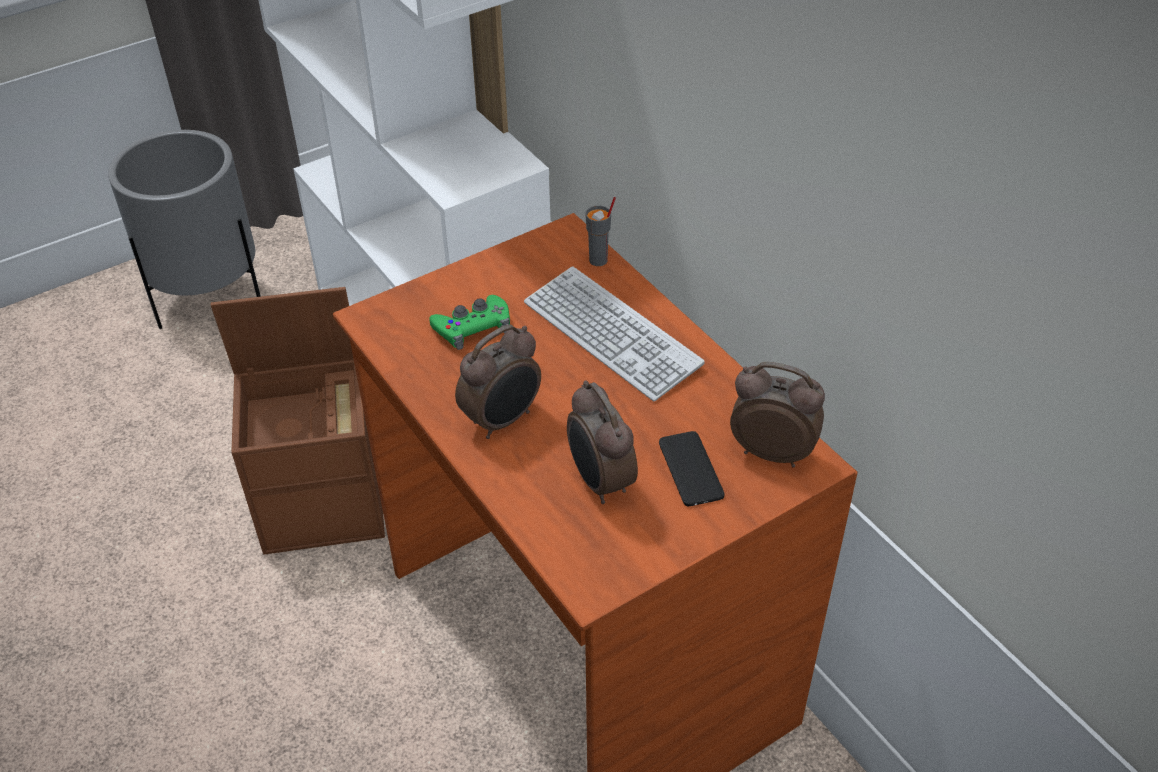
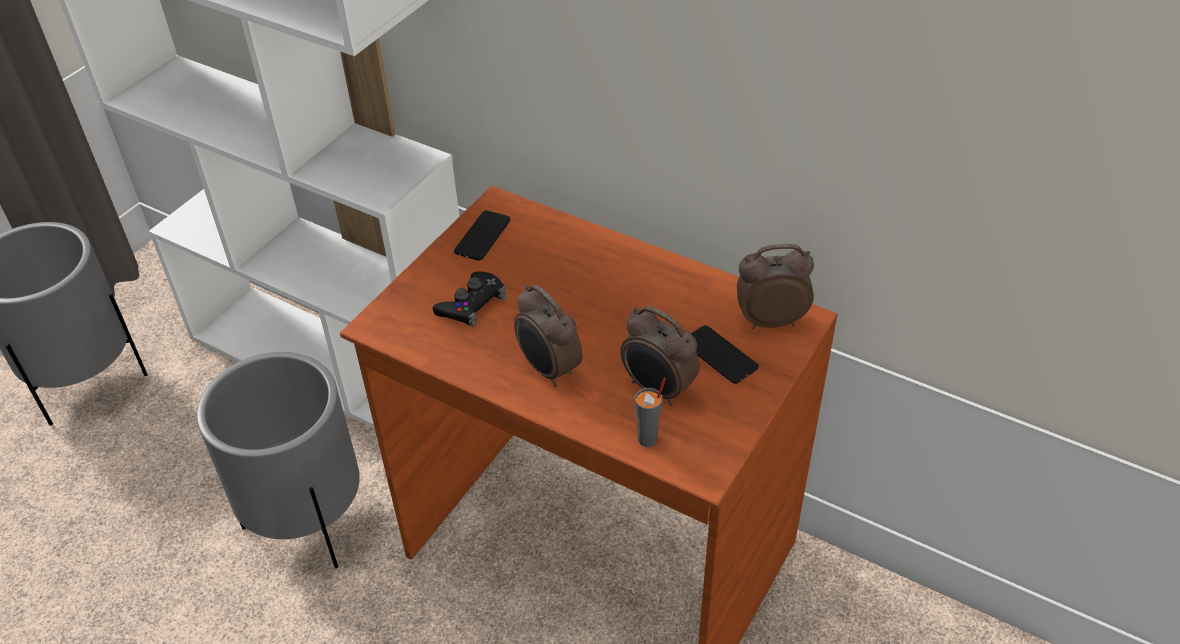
camera: 25 degrees left, 0 degrees up
(326, 504) = (308, 522): brown storage box -> grey planter
(472, 327) = (472, 304): green game controller -> black game controller
(503, 420) = (548, 370): alarm clock -> alarm clock turned 120 degrees clockwise
(529, 261) = (482, 236): none -> phone
(599, 260) = (539, 217): grey cup -> grey cup (648, 439)
(611, 335) = (589, 273): keyboard -> none

